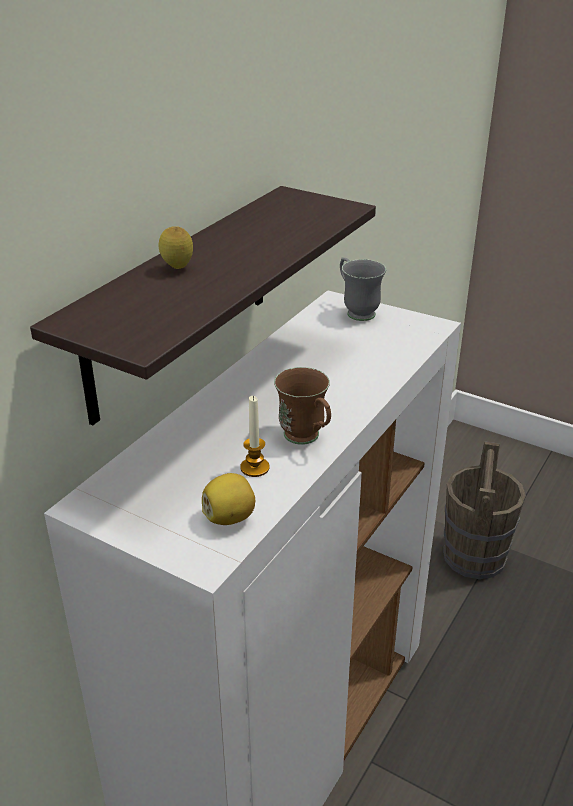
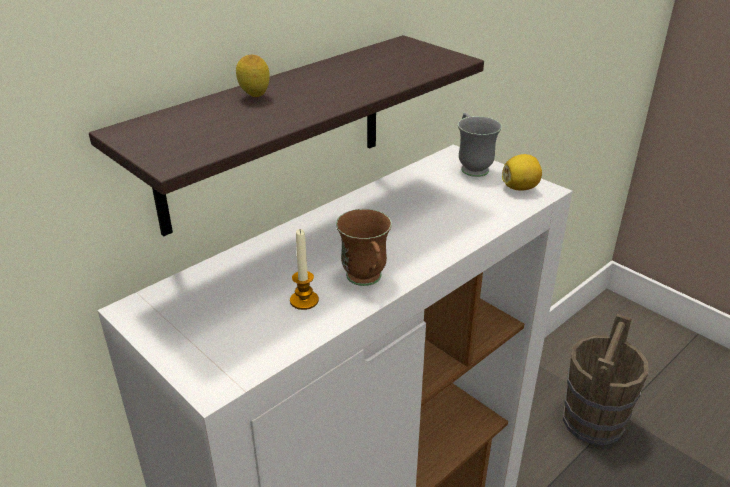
camera: 15 degrees right, 0 degrees up
(230, 517) = (257, 345): lemon -> lemon (520, 187)

